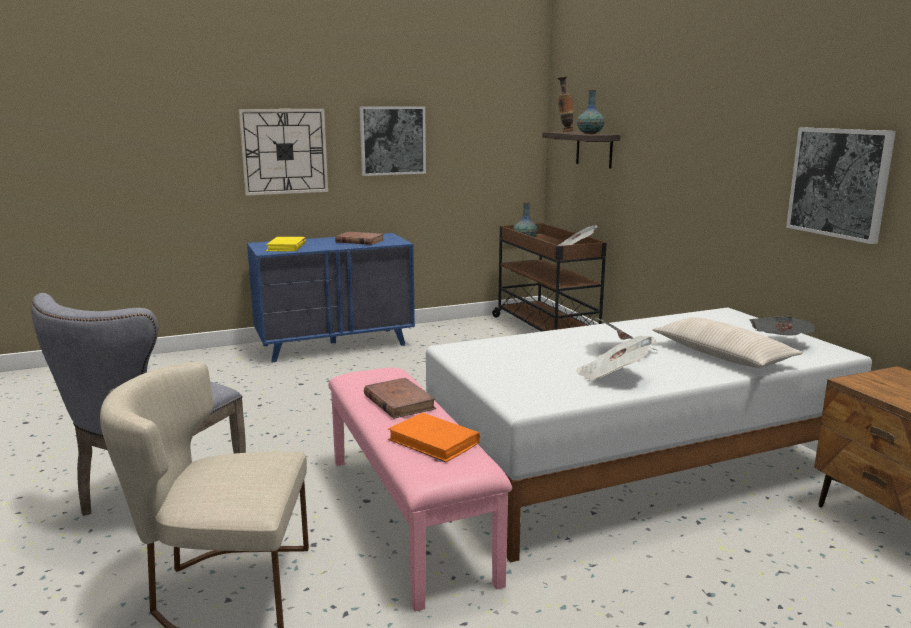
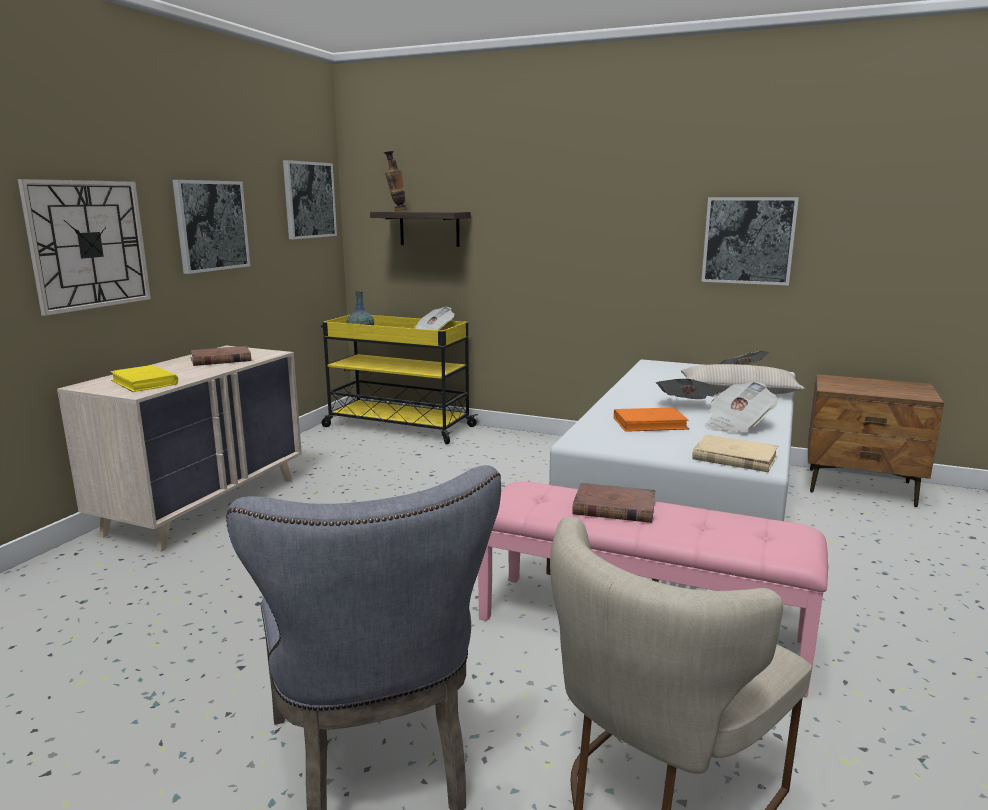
camera: 45 degrees left, 0 degrees up
(335, 345) = (205, 505): blue dresser -> beige dresser
(434, 441) = (729, 526): orange book -> orange book (650, 424)
(504, 120) = (309, 200): none -> picture
(521, 394) = (734, 458): none -> beige book
(545, 330) = (397, 426): brown cart -> yellow cart
(590, 133) = (439, 211): vase -> none

